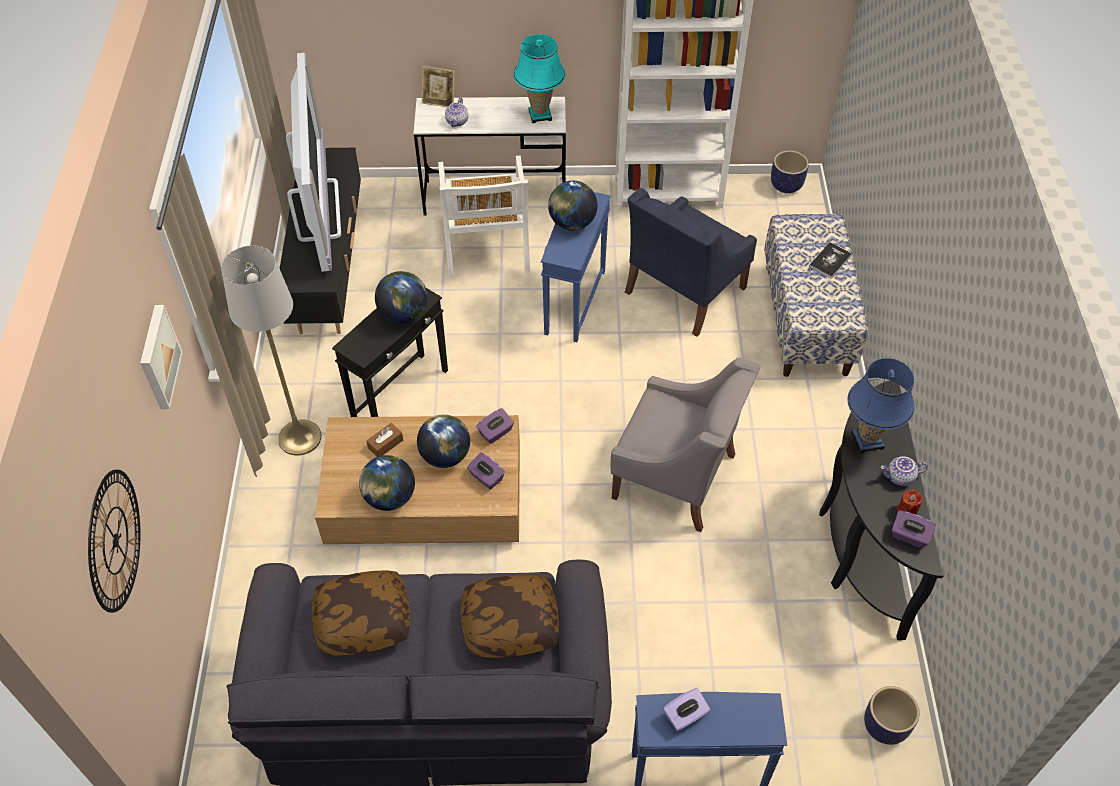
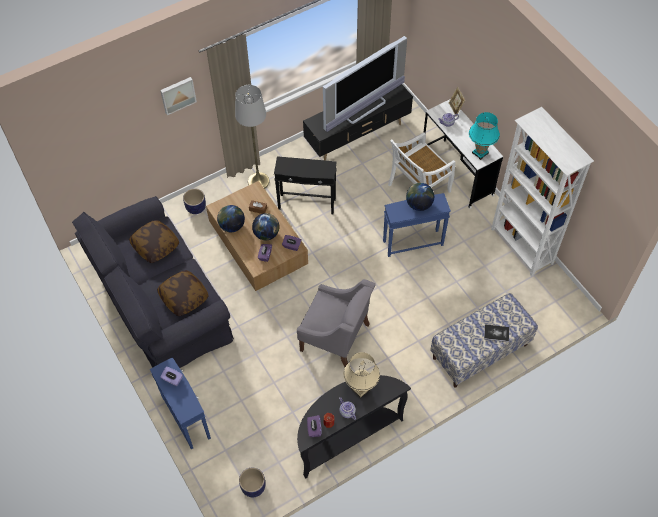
camera: 60 degrees right, 5 degrees up
(114, 540) = (91, 134): wall clock -> none
(404, 314) = (313, 171): globe -> none
(675, 477) = (335, 337): grey armchair -> grey armchair turned 60 degrees counterclockwise
(684, 290) = (457, 286): blue armchair -> none
(786, 185) = (574, 299): planter -> planter (196, 208)
(867, 441) = (360, 389): blue table lamp -> beige table lamp

